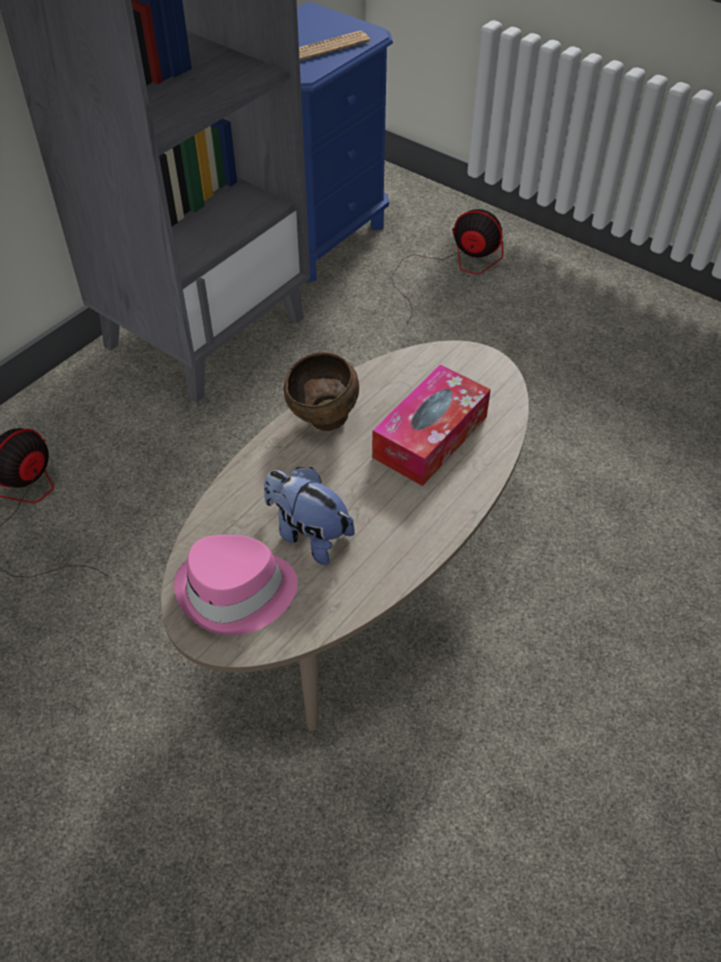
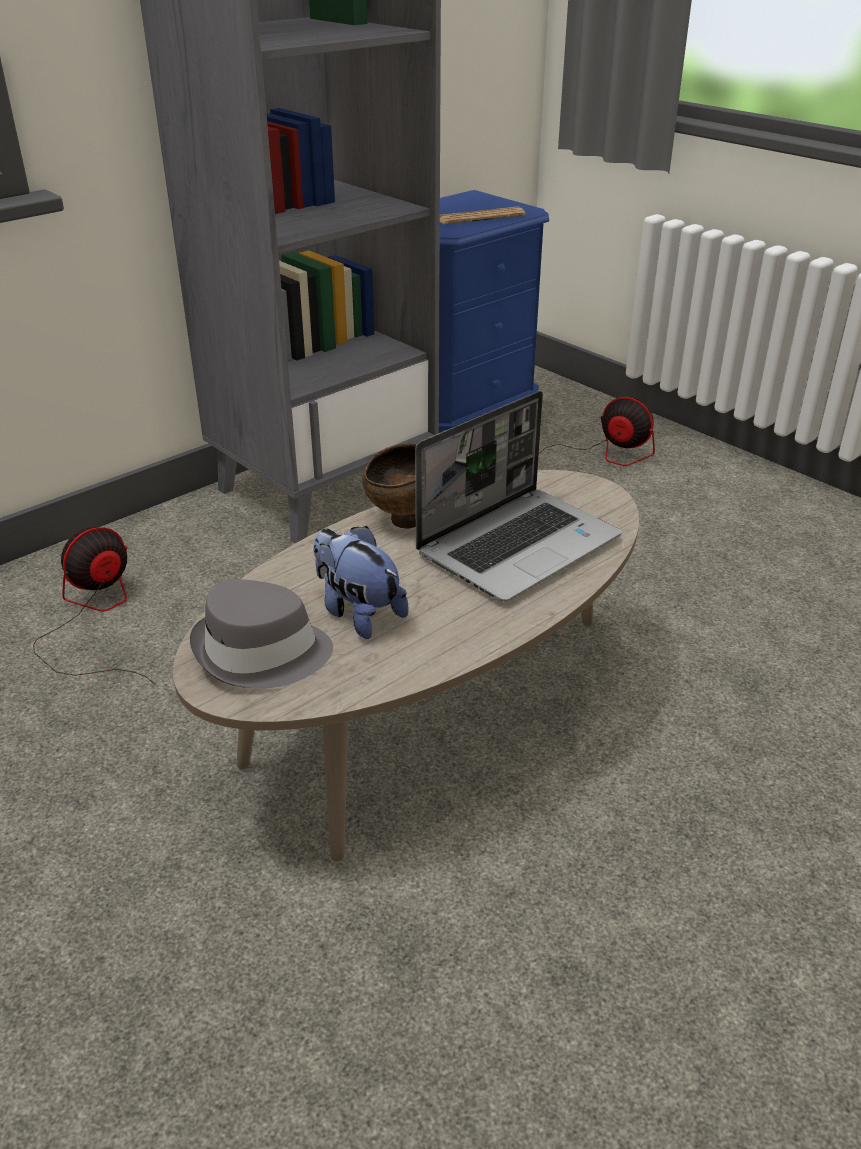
camera: 10 degrees right, 15 degrees down
(237, 592) = (261, 653): pink hat -> grey hat
(430, 437) = (519, 545): tissue box -> laptop

